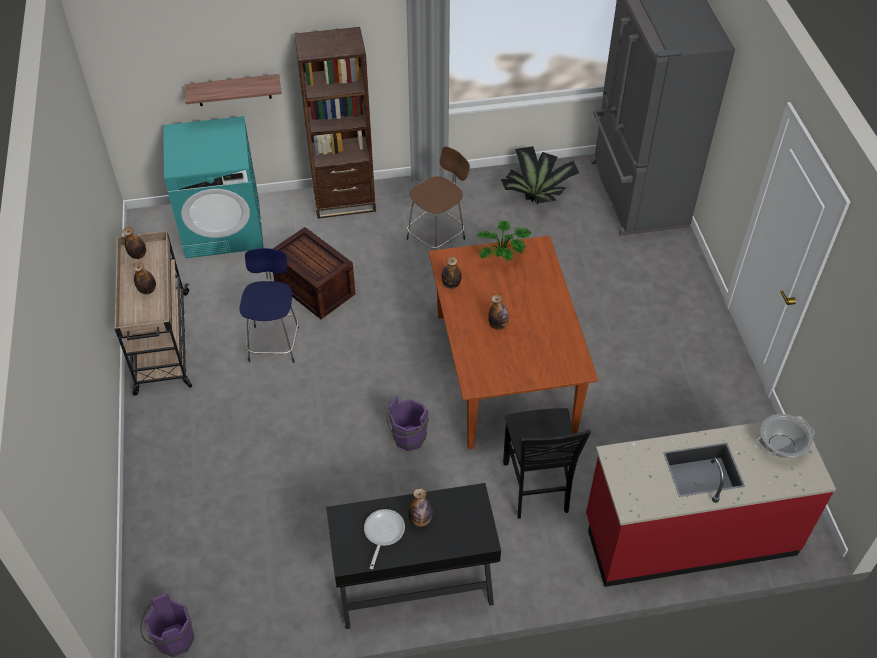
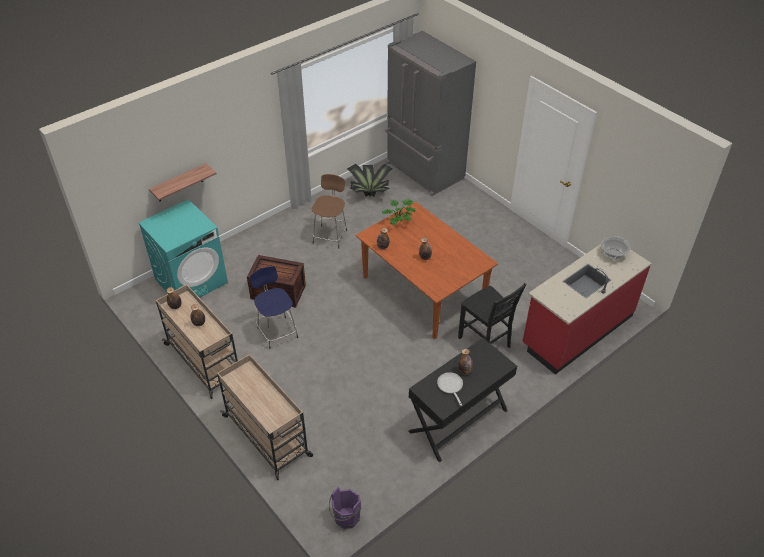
camera: 30 degrees left, 5 degrees down
(162, 479) = (267, 437): none -> beige cart
(344, 201) = (258, 236): brown bookcase -> none
(408, 439) = (397, 349): purple bucket -> none

